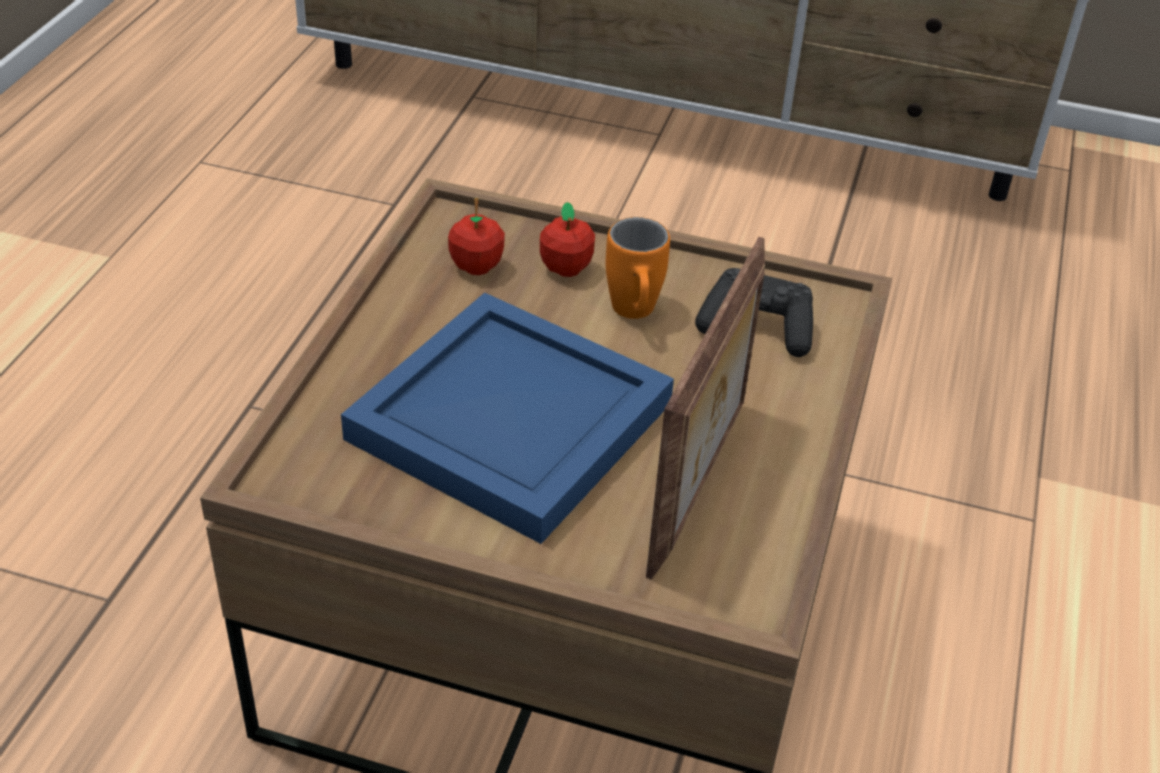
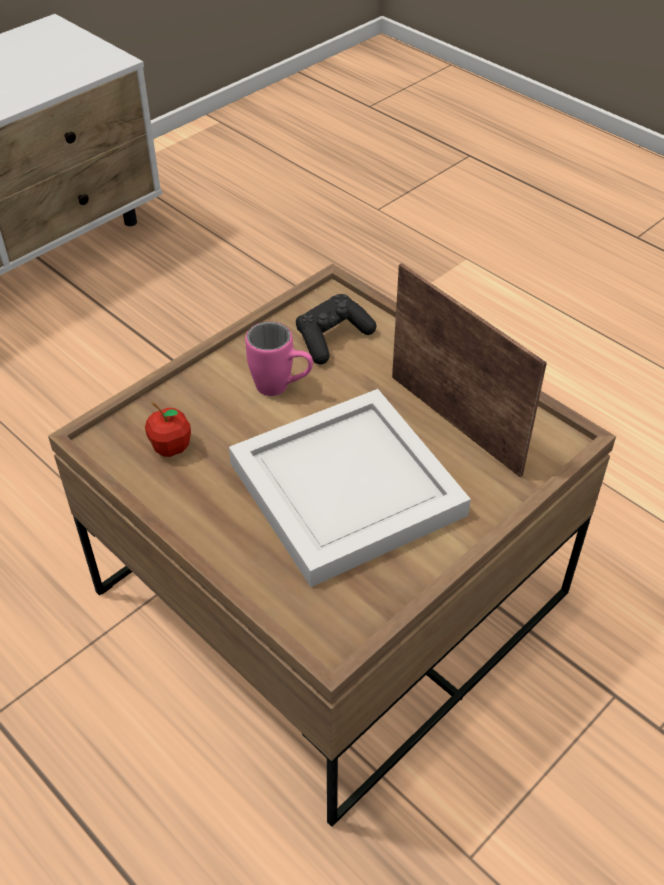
camera: 60 degrees left, 5 degrees up
(509, 417) = (342, 488): blue tray -> white tray
(566, 268) = (208, 402): apple -> none
(634, 315) = (282, 388): orange mug -> pink mug

